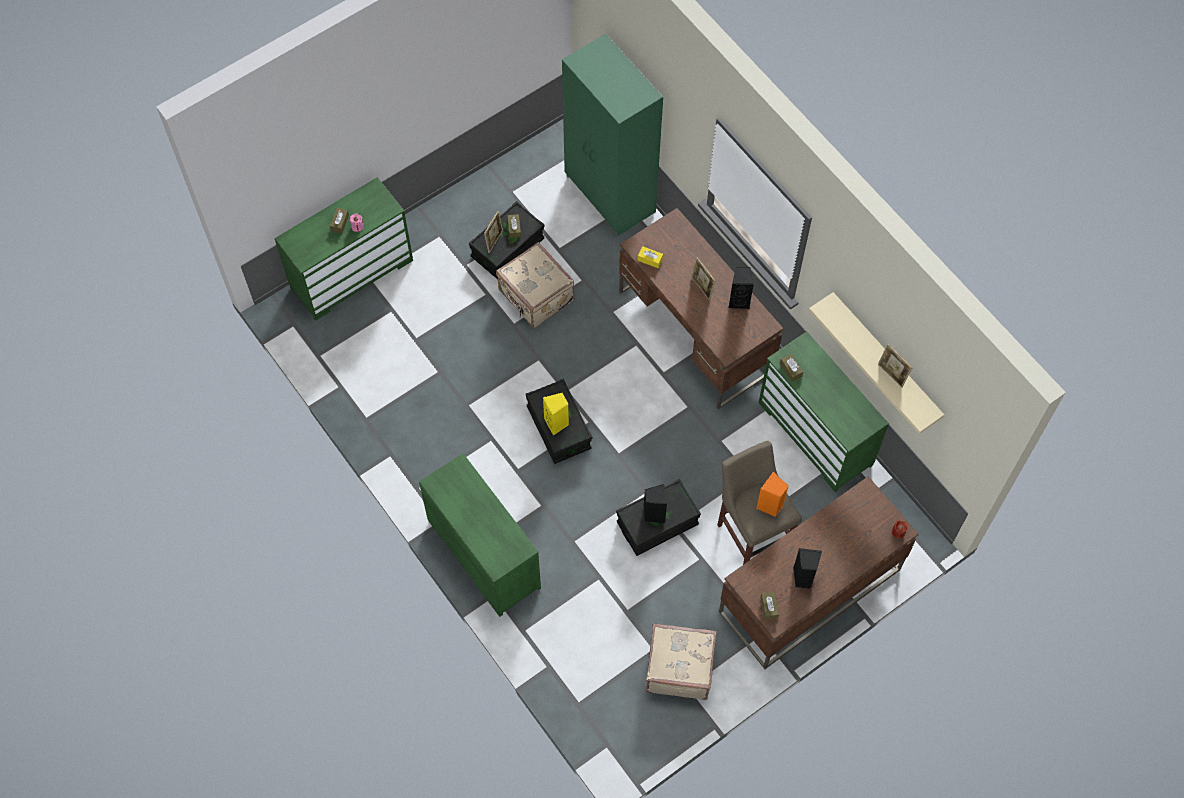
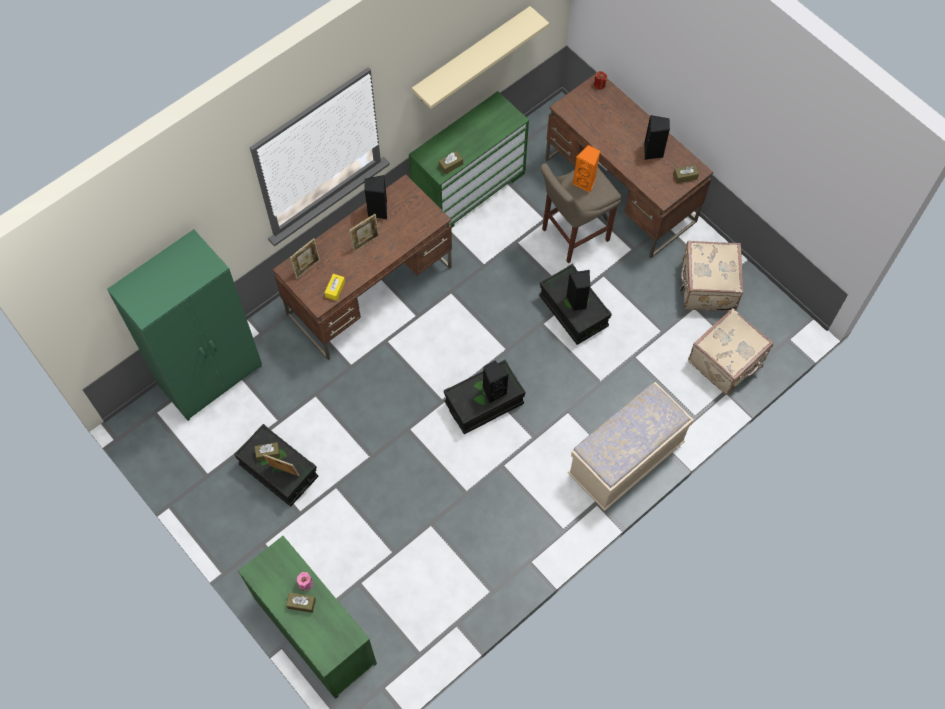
camera: 95 degrees left, 0 degrees up
(483, 554) = (625, 460): green dresser -> beige bench
(535, 297) = (337, 438): beige suitcase -> beige suitcase (727, 362)
(557, 423) = (493, 391): yellow speaker -> black speaker
(891, 375) = (495, 43): picture frame -> picture frame (307, 268)

